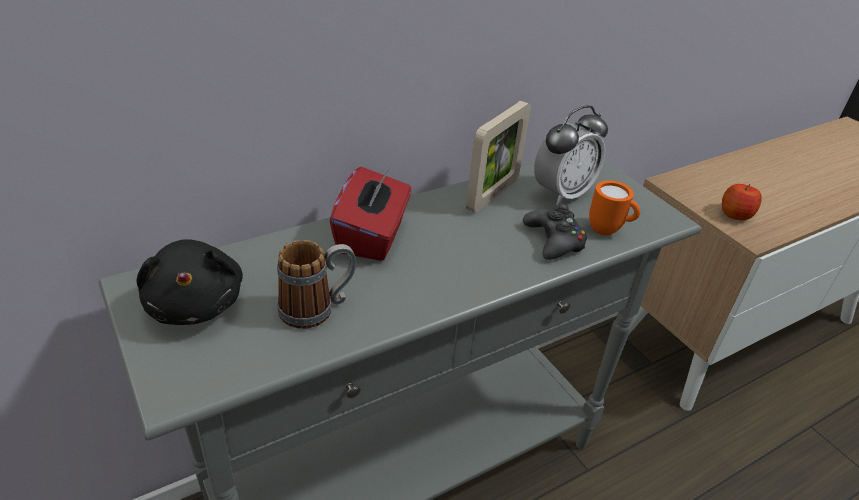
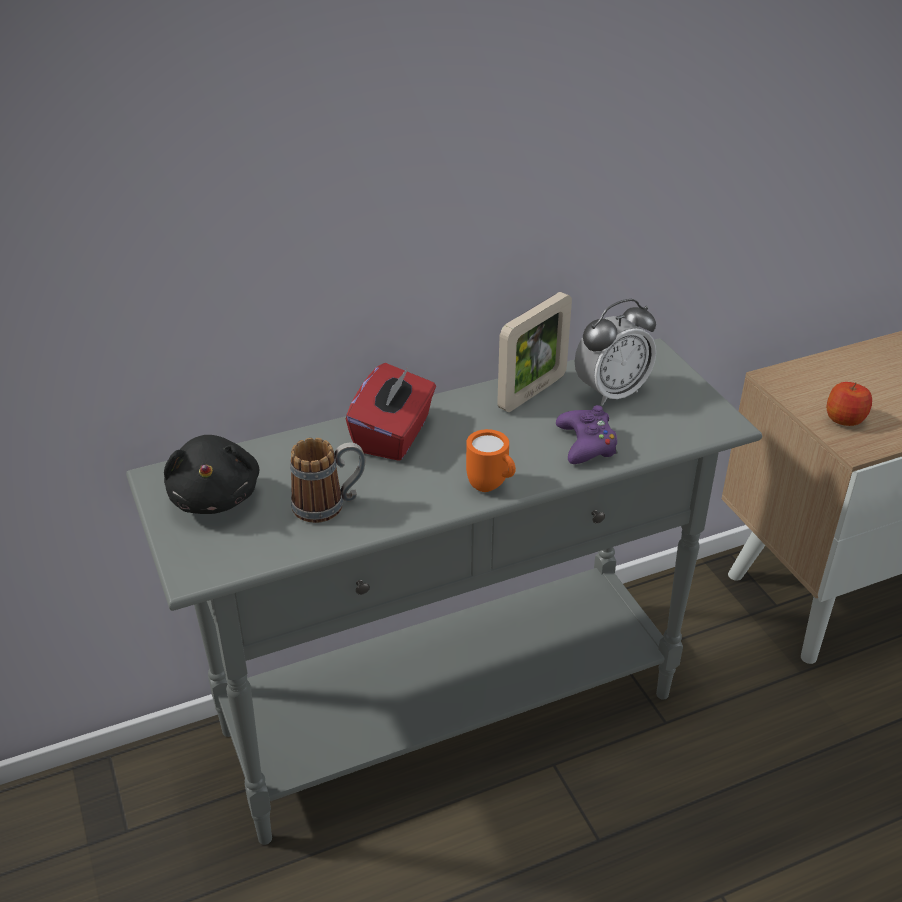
camera: 10 degrees right, 0 degrees up
(554, 240) = (586, 444): black game controller -> purple game controller
(609, 231) = (651, 435): orange mug -> orange mug (491, 486)

